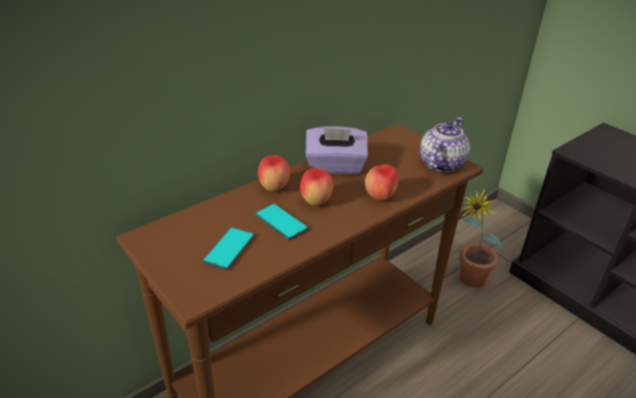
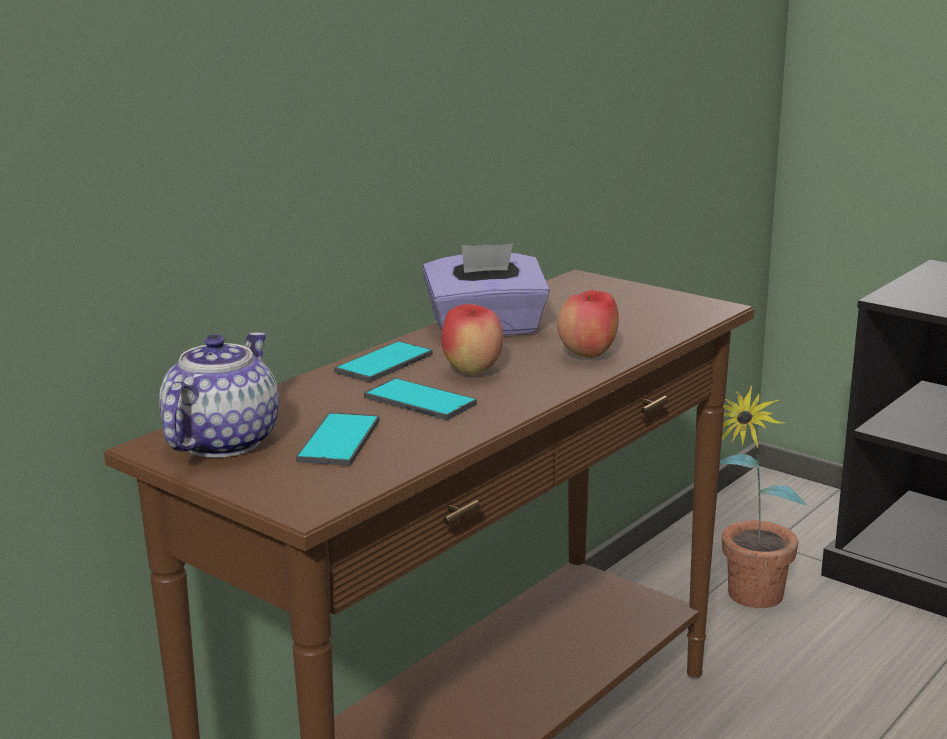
camera: 10 degrees left, 15 degrees down
(274, 188) = (384, 363): apple -> phone
(441, 164) = (677, 308): teapot -> teapot (221, 442)

